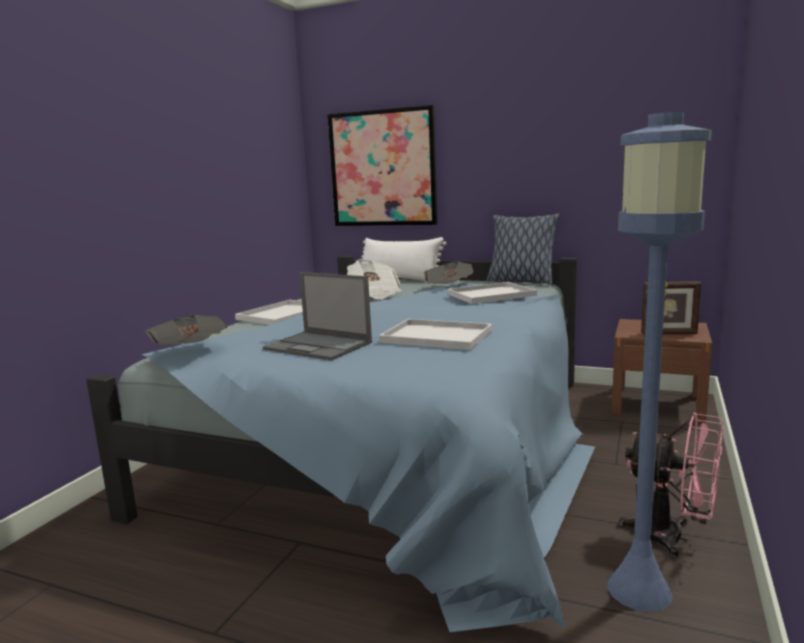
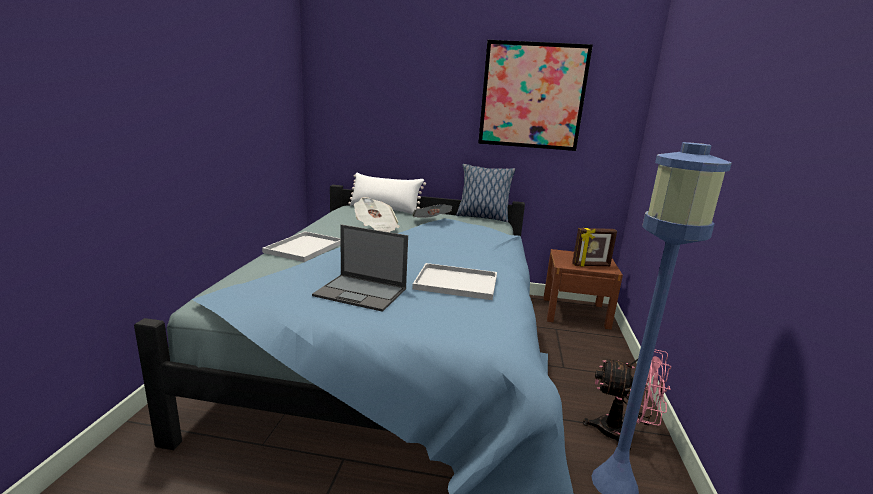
camera: 15 degrees left, 5 degrees up
(190, 352) = (242, 298): newspaper -> none
(383, 168) = (373, 116): picture -> picture (532, 96)
(490, 295) = (471, 234): white tray -> none

